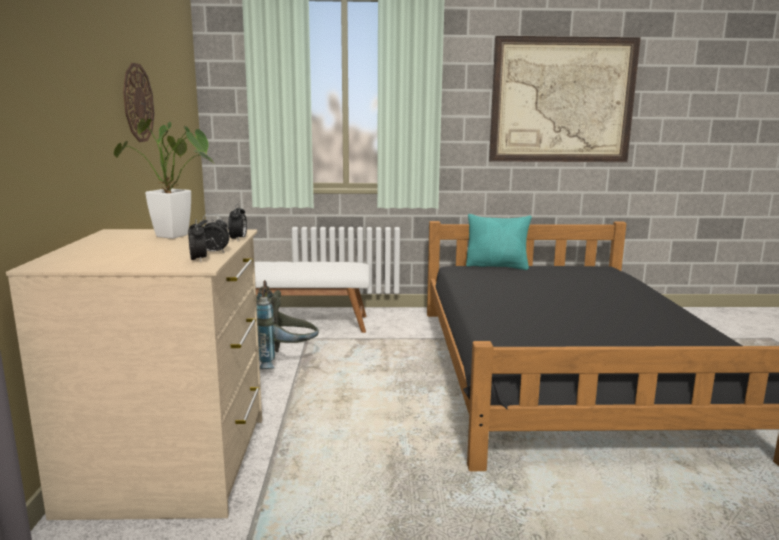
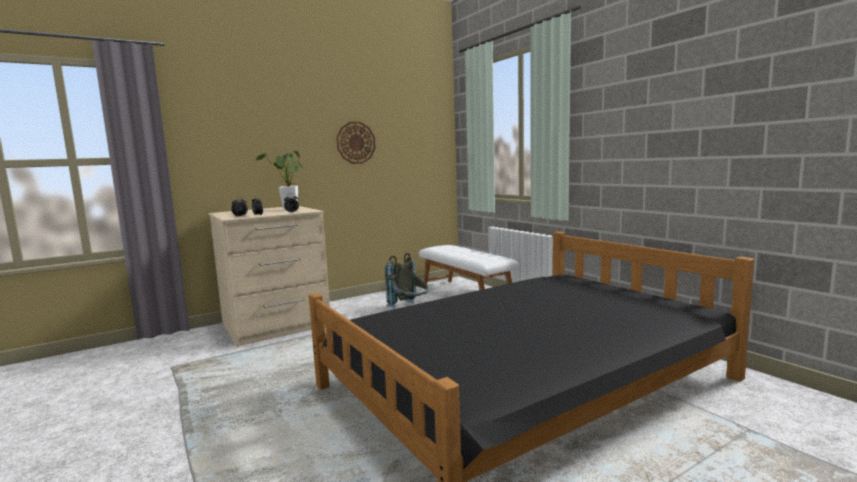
camera: 60 degrees right, 5 degrees down
(497, 266) = (598, 283): turquoise pillow -> none
(562, 100) = (695, 109): picture -> none

